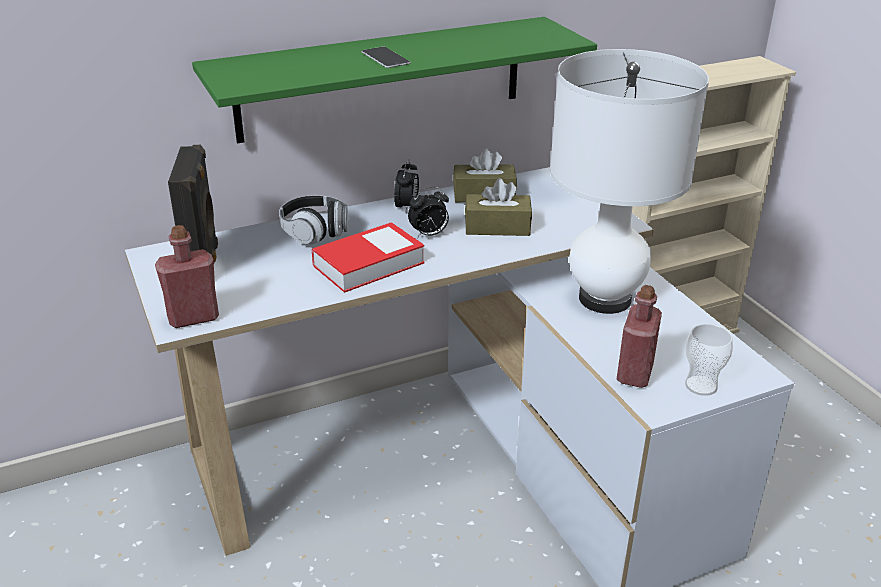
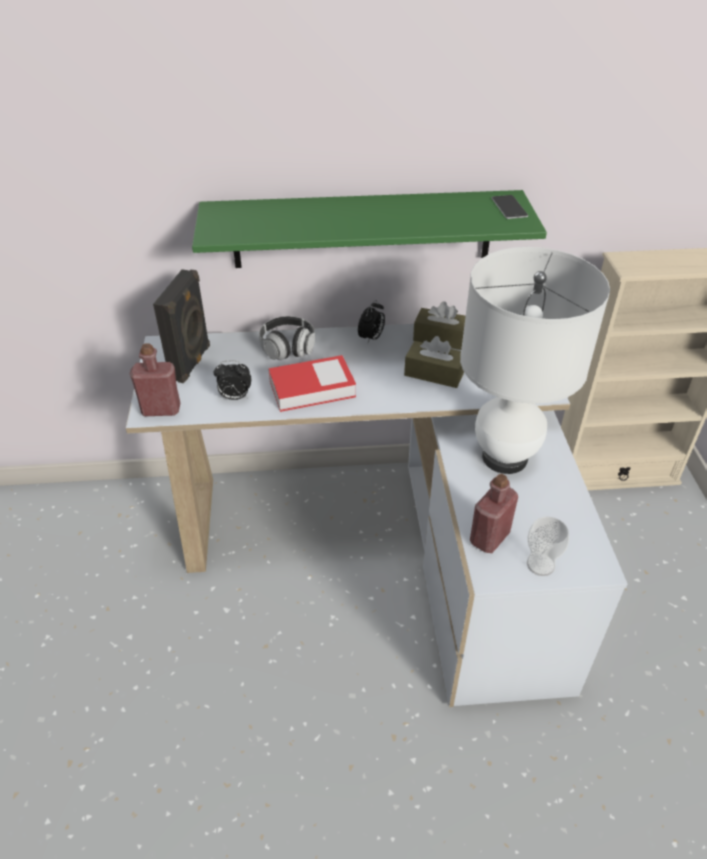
camera: 20 degrees right, 10 degrees up
(385, 58) = (350, 221): phone -> phone (509, 207)
(429, 235) = (374, 369): alarm clock -> alarm clock (235, 397)

